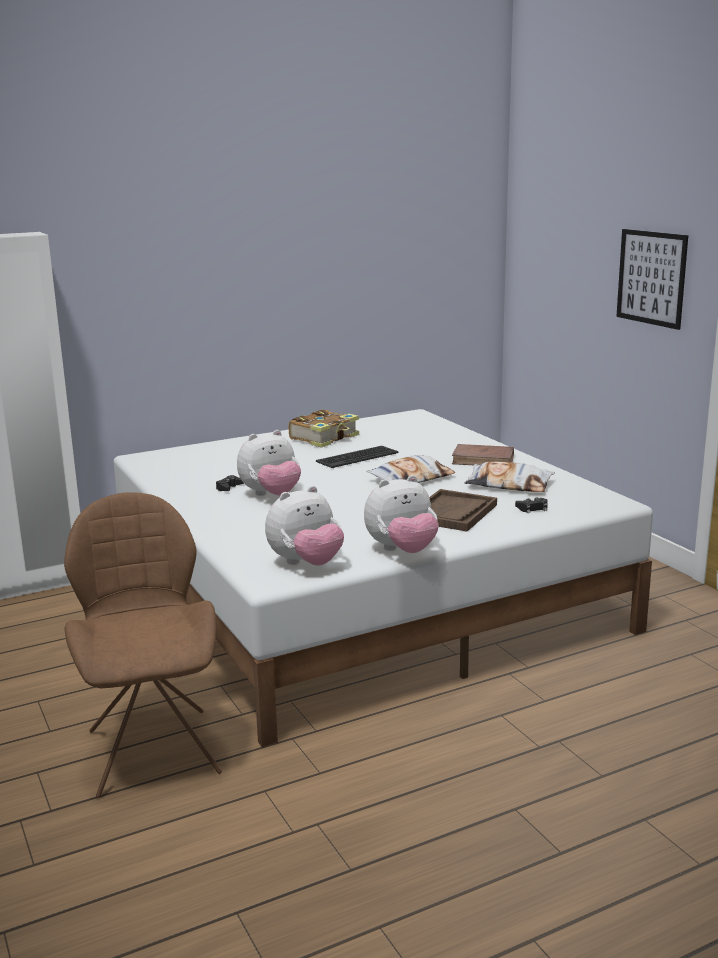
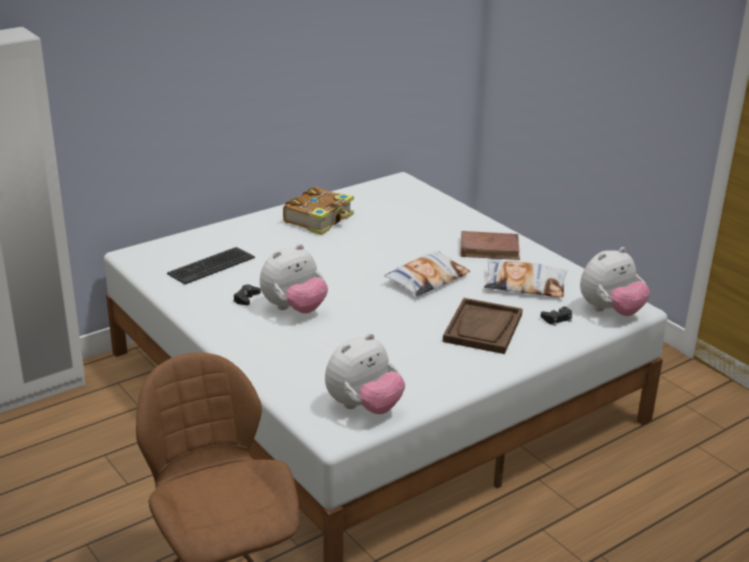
camera: 10 degrees left, 10 degrees up
(357, 457) = (362, 249): keyboard -> keyboard (211, 266)
(402, 551) = (451, 384): plush toy -> plush toy (610, 311)
(651, 278) = (655, 63): picture -> none

